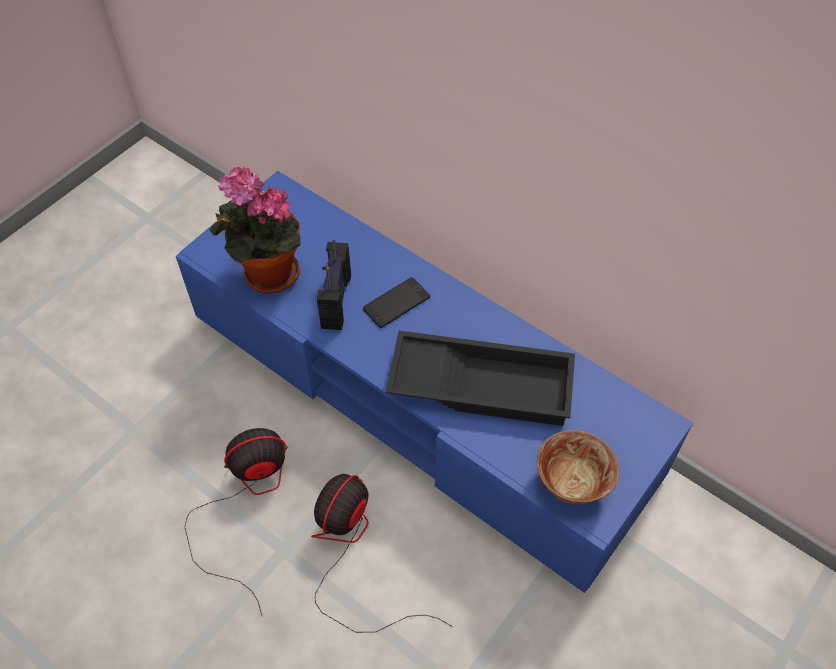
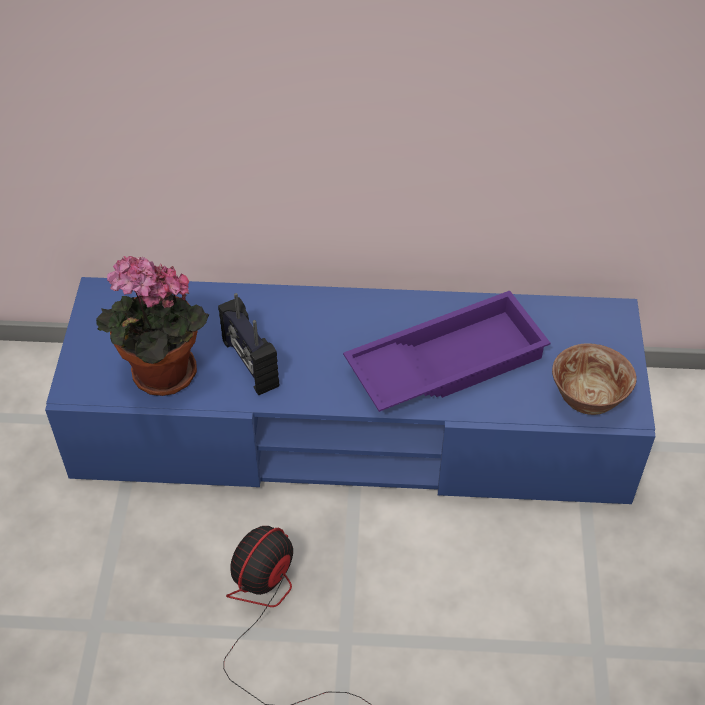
camera: 35 degrees left, 5 degrees down
(352, 552) = (410, 598): fan -> none
(396, 303) = (309, 335): phone -> none
(482, 383) = (446, 361): black tray -> purple tray

